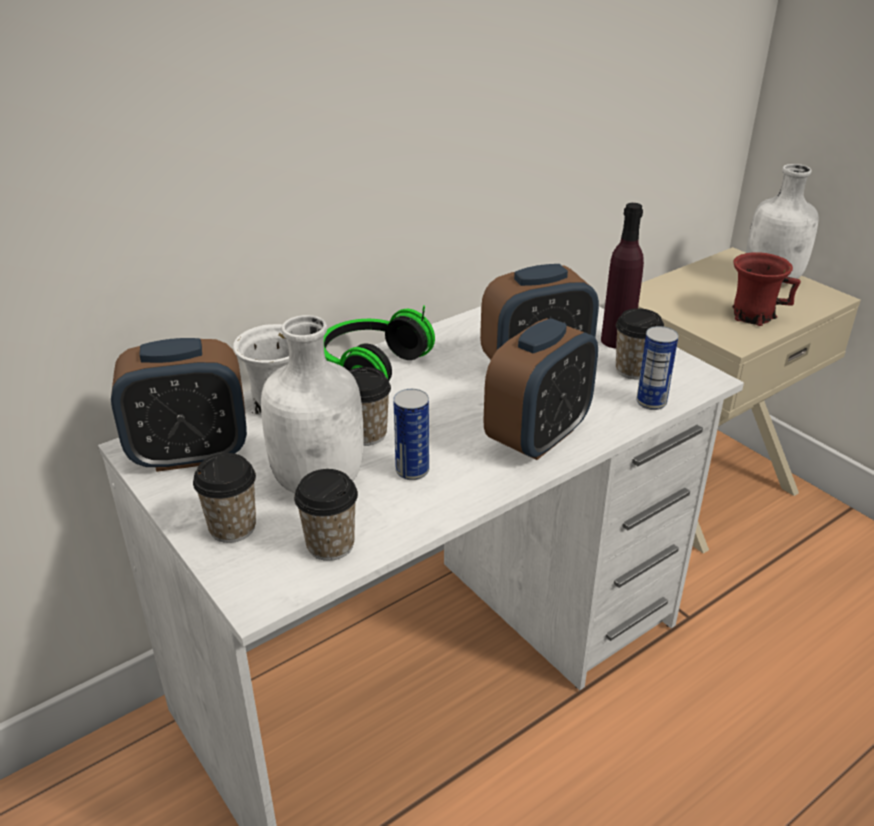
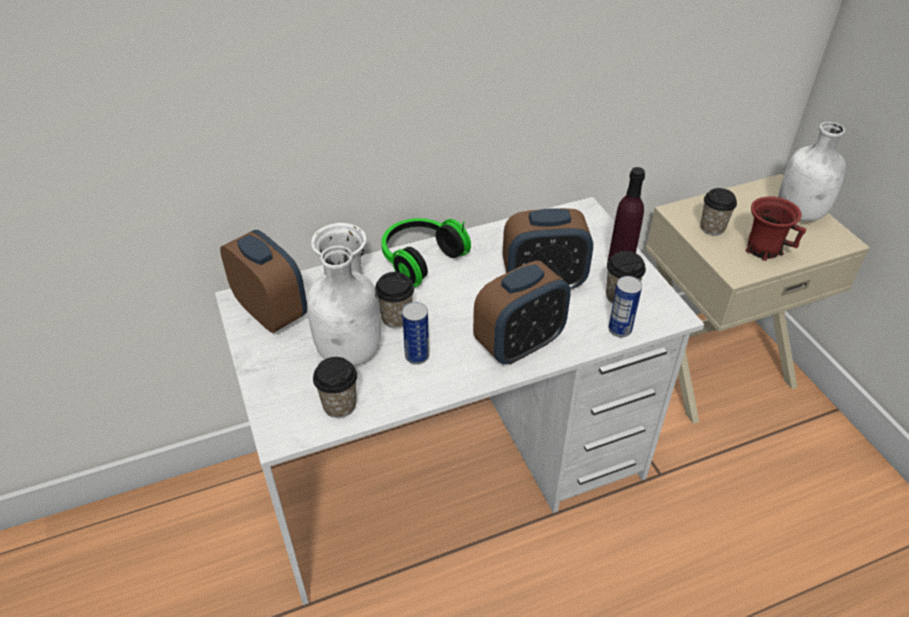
camera: 15 degrees right, 10 degrees up
(190, 454) = (271, 312): alarm clock -> alarm clock turned 135 degrees counterclockwise
(232, 527) = (281, 378): cup -> cup (712, 228)

